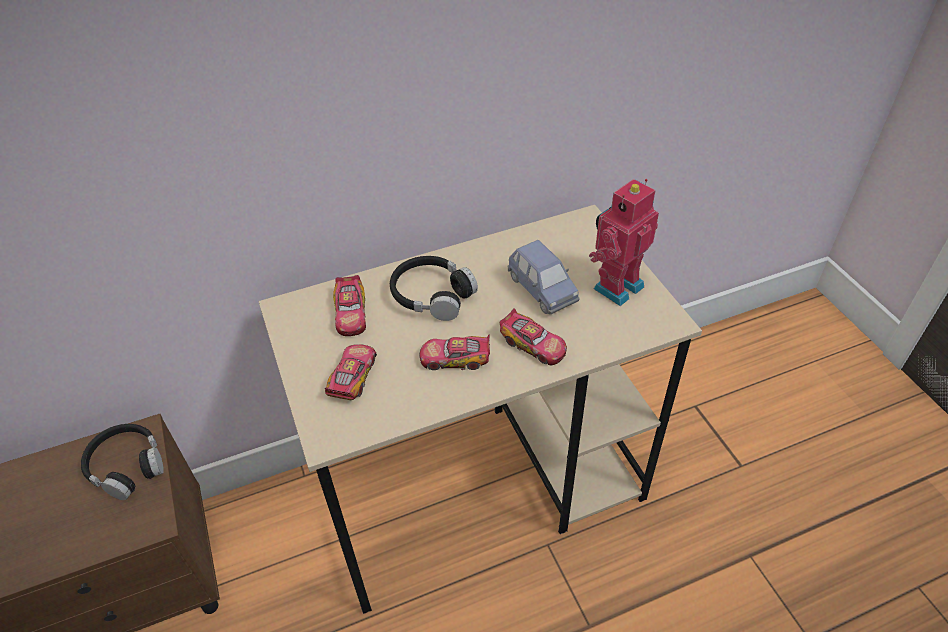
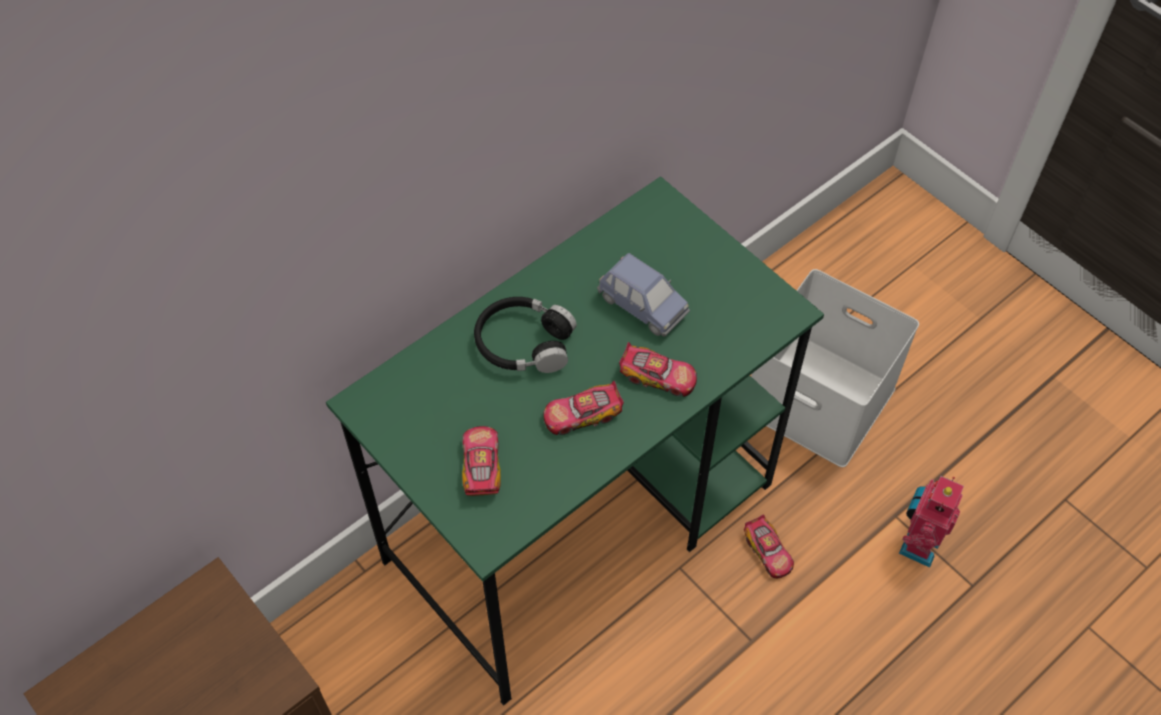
camera: 20 degrees left, 10 degrees up
(127, 466) = (215, 629): black headphones -> none
(351, 313) = (443, 390): toy car -> toy car (768, 552)
(482, 484) = (582, 520): beige desk -> green desk
(616, 286) = (719, 281): toy robot -> toy robot (917, 544)
(711, 443) = (823, 399): none -> white storage box

